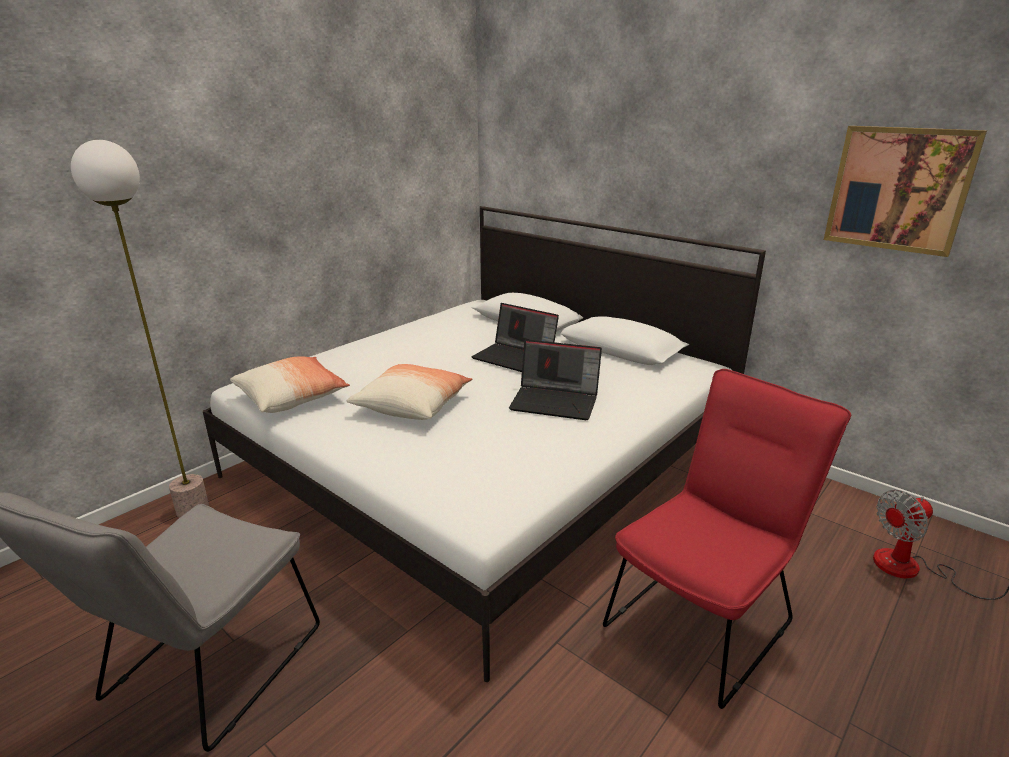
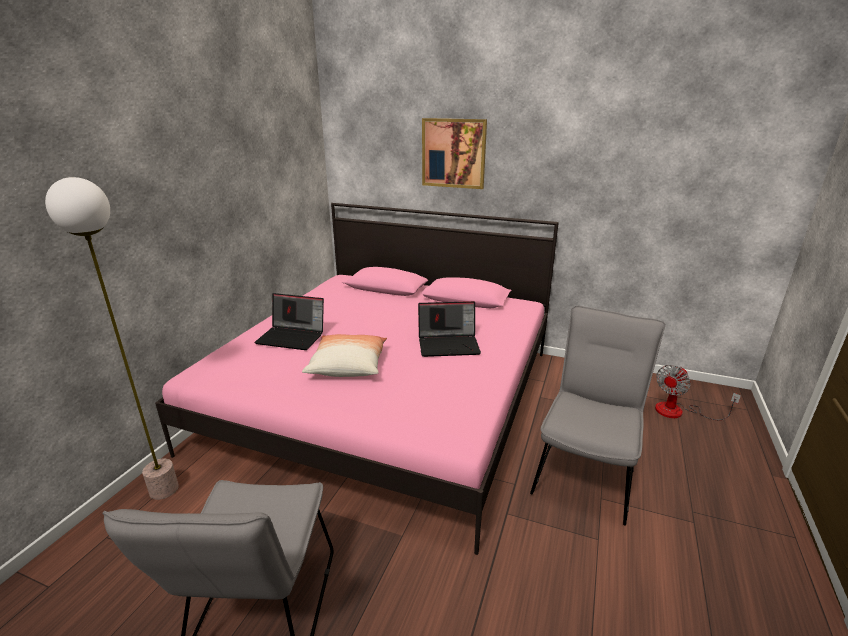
camera: 20 degrees left, 0 degrees up
(292, 397) = (245, 377): pillow -> none
(485, 461) = (387, 397): white bed -> pink bed
(516, 357) = (398, 316): laptop -> laptop (292, 337)
(705, 617) = (586, 471): red chair -> grey chair
(899, 189) = (639, 178): picture -> picture (453, 153)

